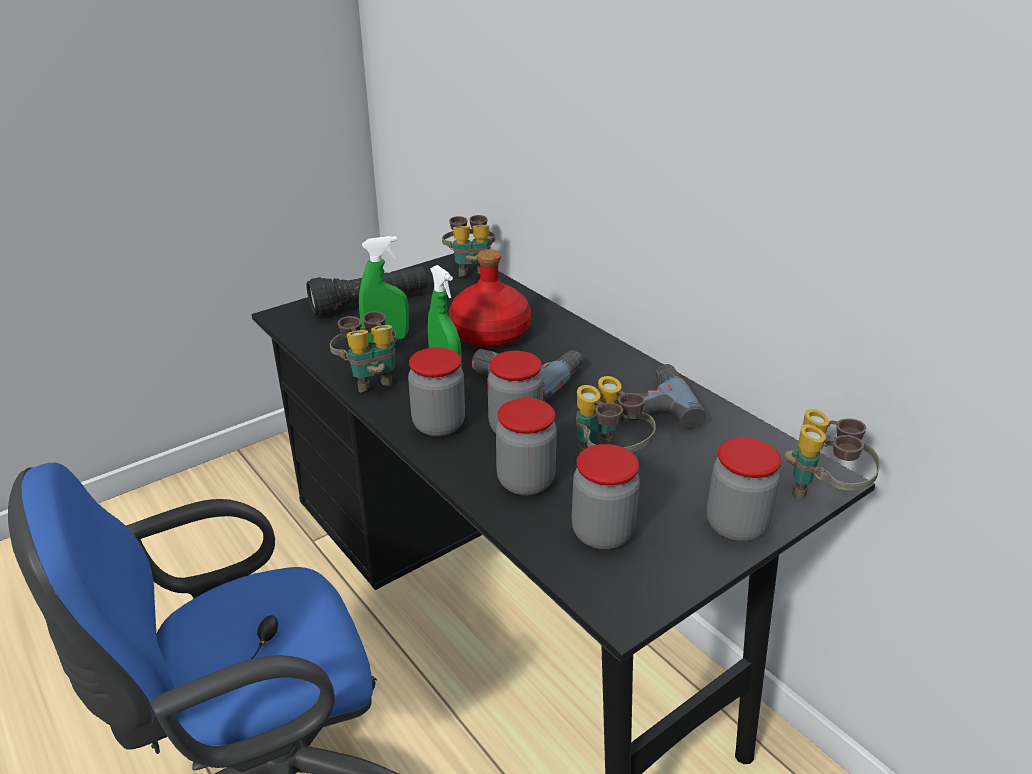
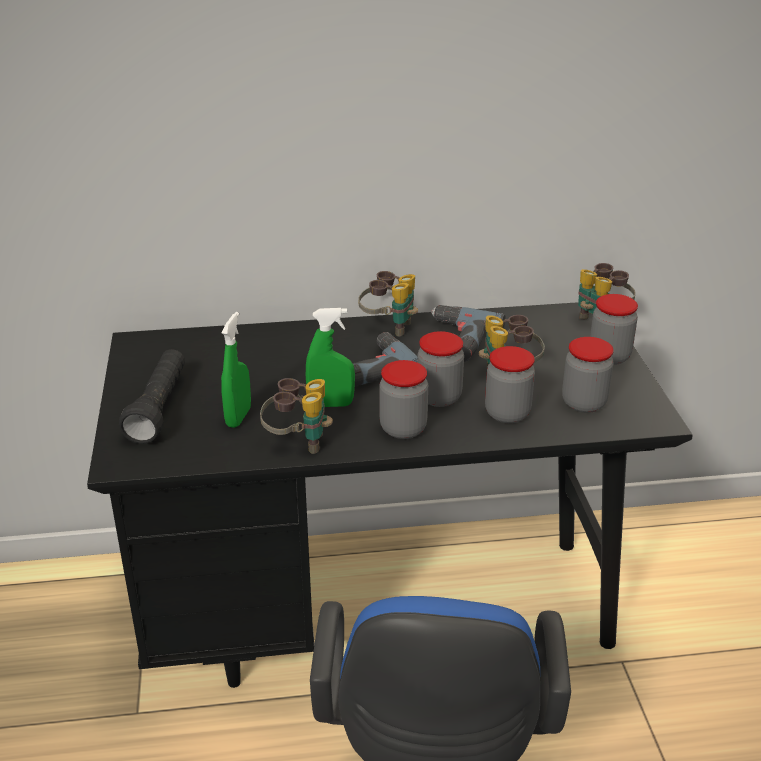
camera: 60 degrees left, 0 degrees up
(470, 269) = (158, 339): binoculars -> binoculars (389, 327)
(489, 334) = (289, 366): red bottle -> none

